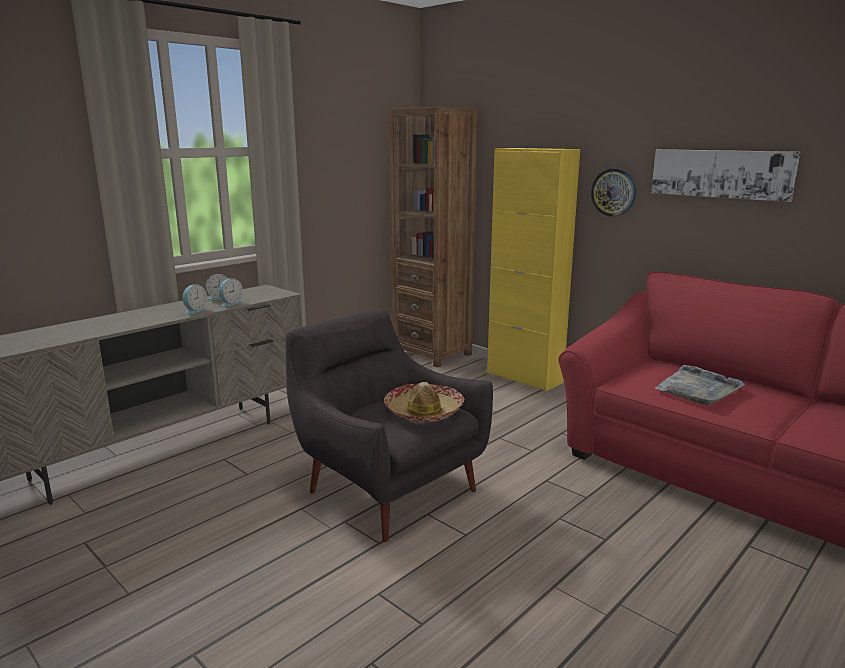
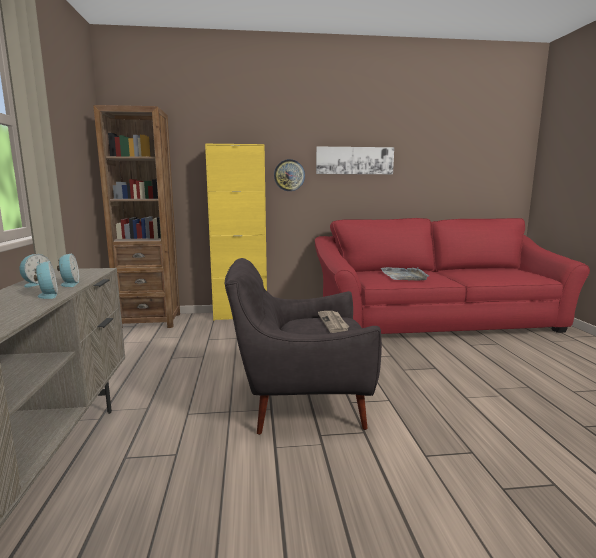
camera: 50 degrees left, 5 degrees down
(424, 411) = (333, 323): hat -> newspaper

